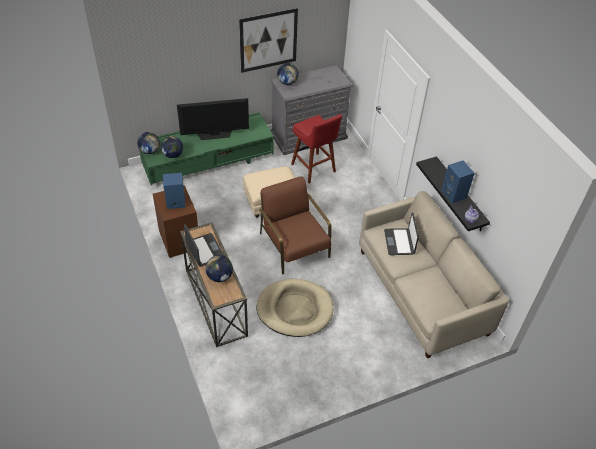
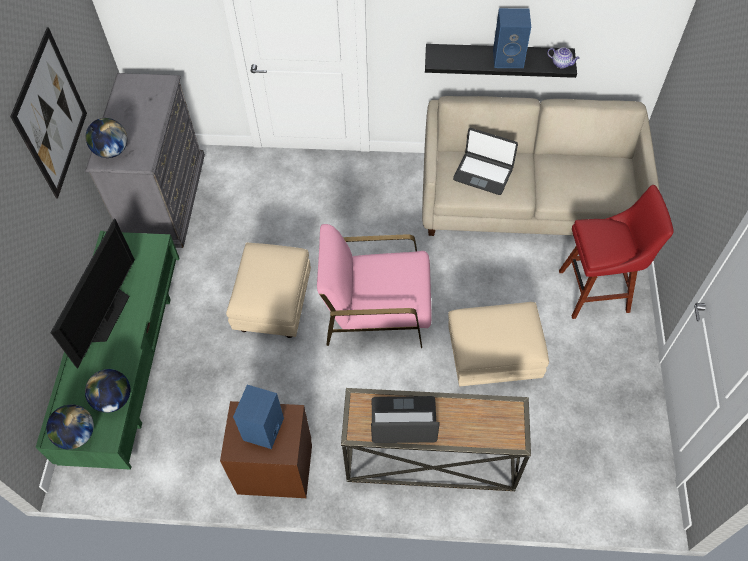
camera: 60 degrees left, 10 degrees up
(219, 277) = (469, 419): globe -> none
(294, 246) = (376, 310): brown armchair -> pink armchair
(295, 309) = (491, 358): beige dog bed -> beige ottoman
(313, 169) = (238, 221): red stool -> red stool (596, 291)

